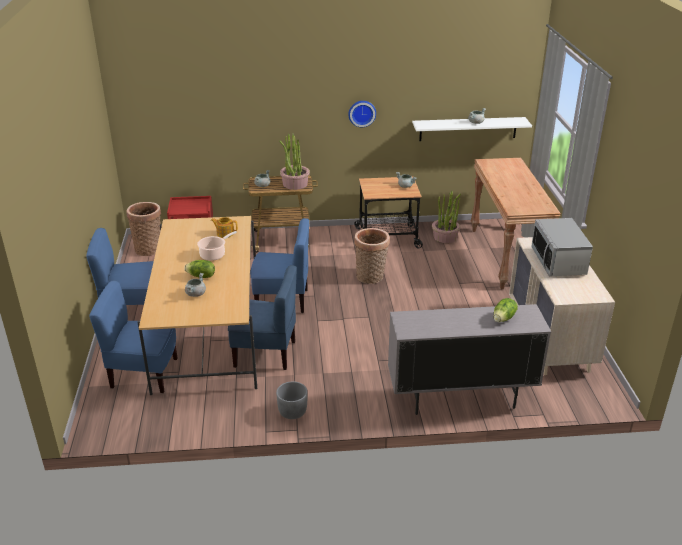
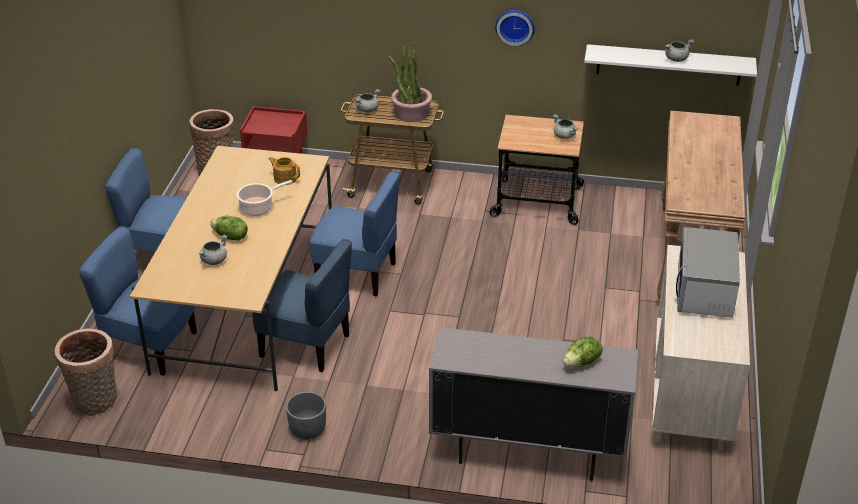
camera: 15 degrees right, 5 degrees up
(371, 278) = (487, 260): basket -> basket (96, 403)
(445, 237) = (618, 213): potted plant -> none

